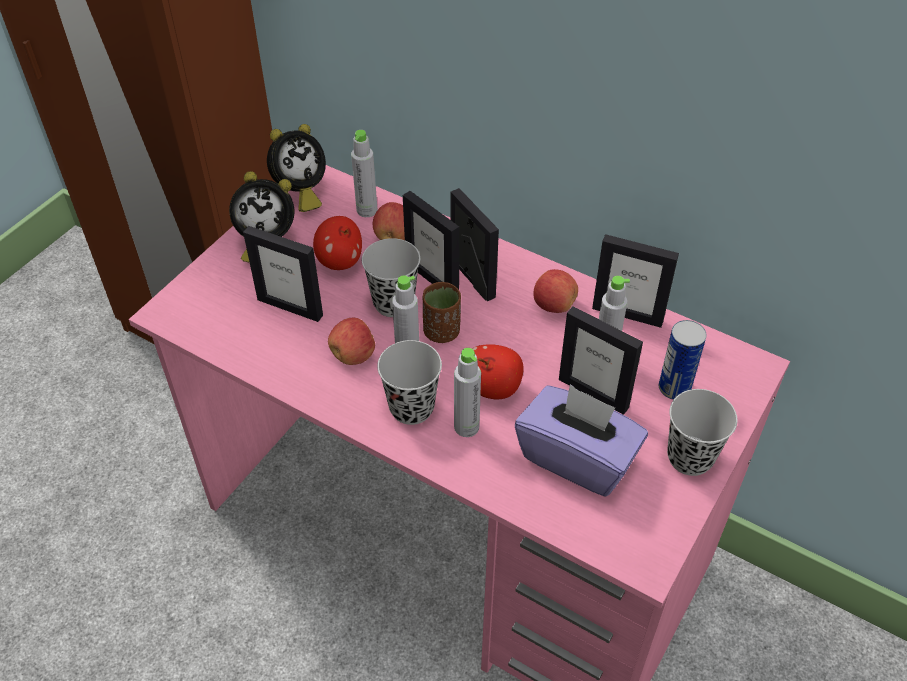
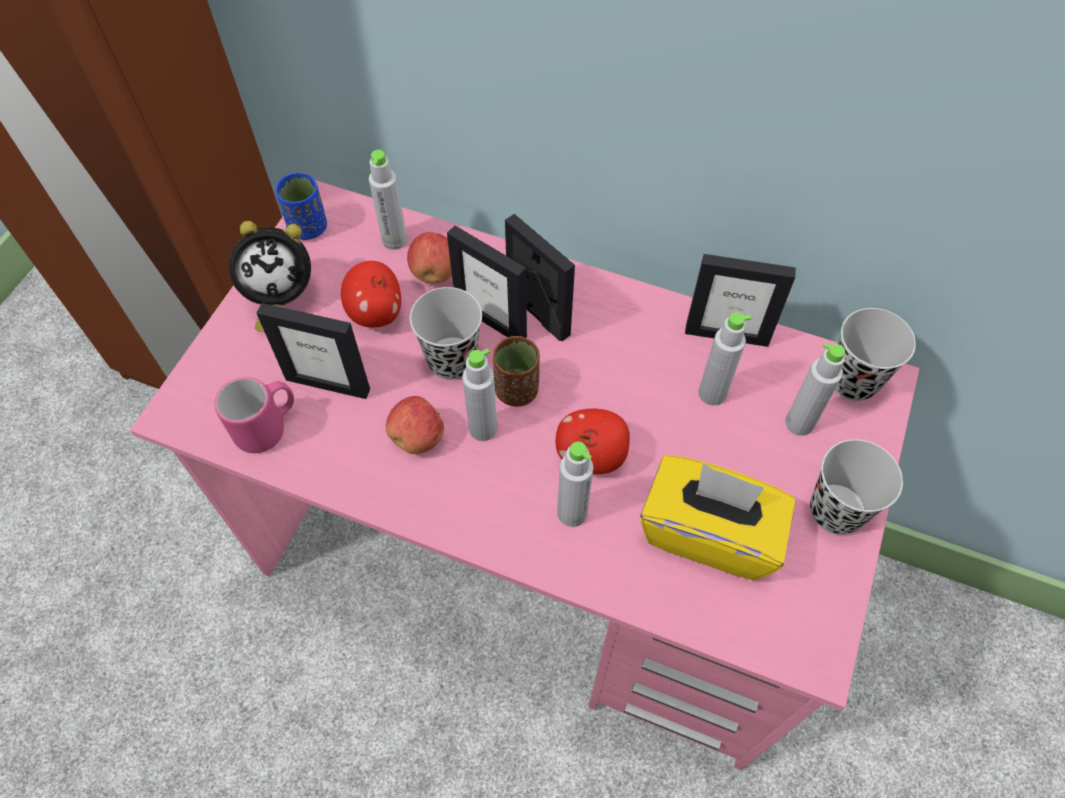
camera: 10 degrees left, 10 degrees up
(236, 331) = (268, 427): none -> pink mug
(299, 193) = (308, 228): alarm clock -> blue cup
(411, 407) = (502, 497): black cup -> black cup (853, 381)
(553, 305) = (640, 335): apple -> none
(577, 457) = (709, 532): purple tissue box -> yellow tissue box
(593, 393) = (709, 444): picture frame -> none
(674, 388) = (799, 423): can -> grey bottle

